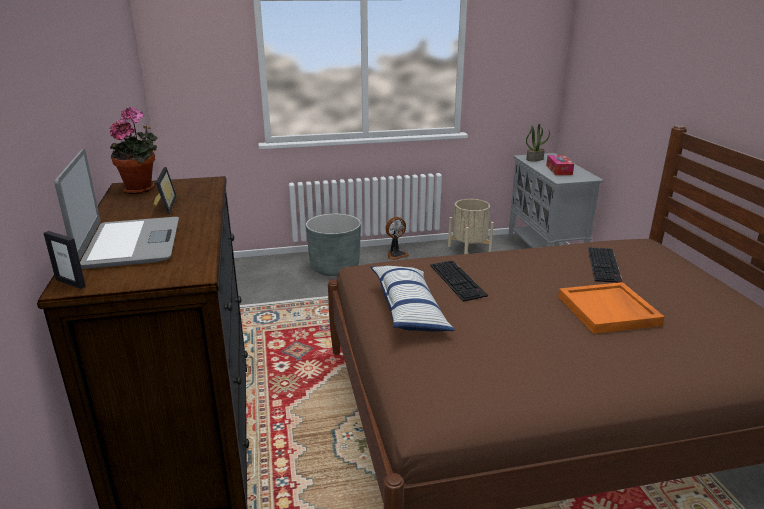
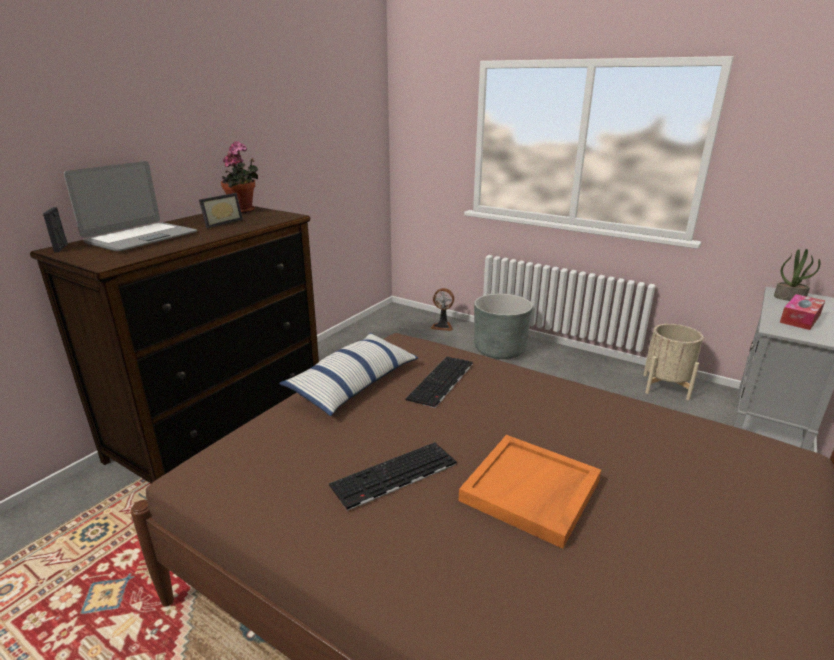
camera: 45 degrees right, 0 degrees up
(396, 255) = (573, 361): fan -> fan (442, 326)
(605, 265) = (642, 446): keyboard -> keyboard (394, 476)

